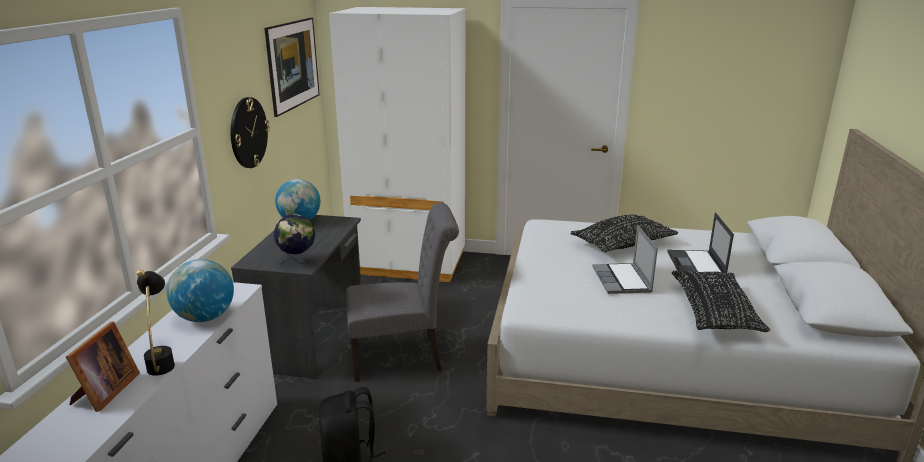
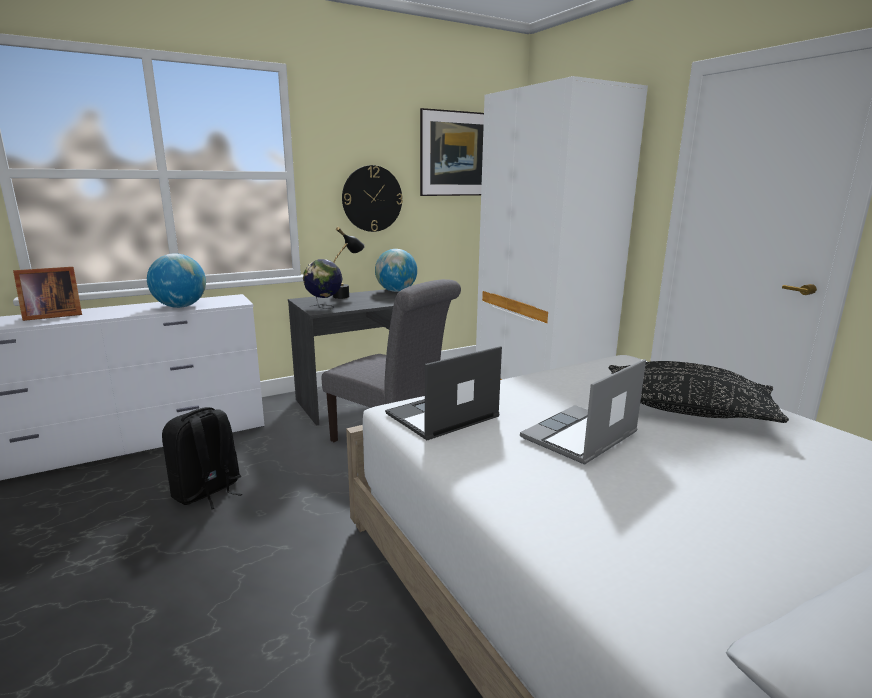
camera: 50 degrees right, 5 degrees down
(162, 361) = (105, 314): black table lamp -> black table lamp (346, 295)
(696, 264) = (759, 476): laptop -> laptop (441, 415)
(714, 312) = (624, 537): black pillow -> none

